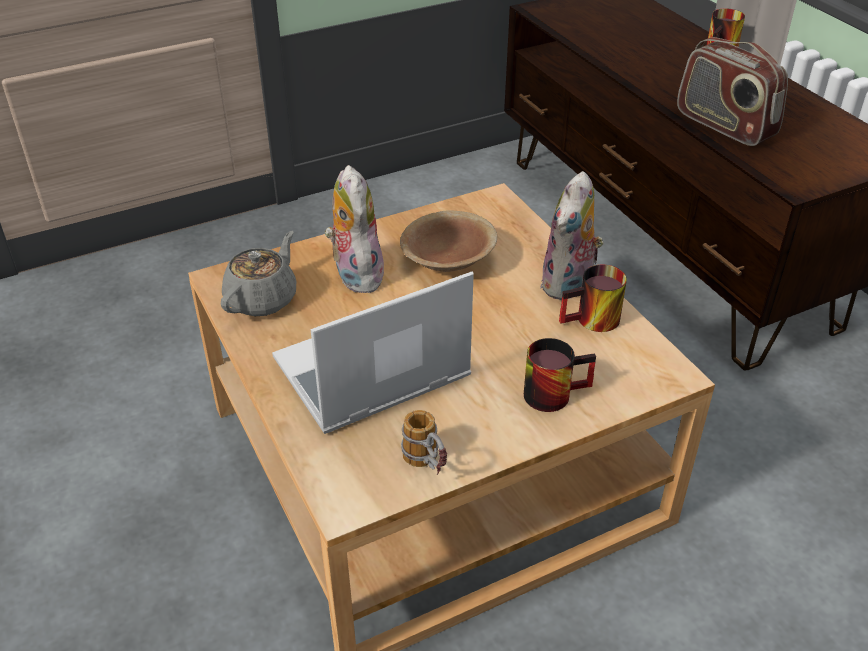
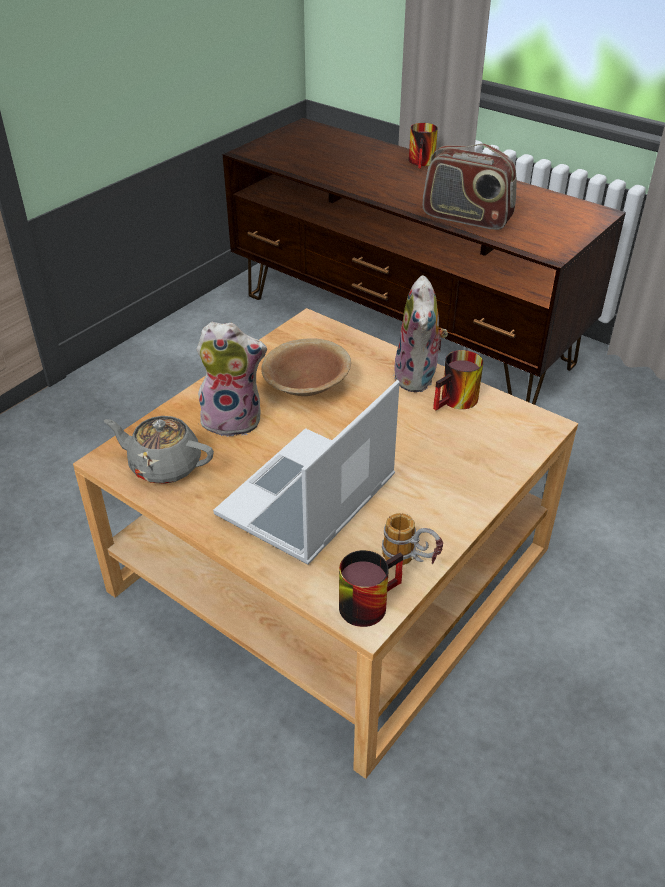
camera: 25 degrees left, 0 degrees up
(263, 299) = (164, 466): grey teapot -> grey teapot turned 75 degrees counterclockwise
(355, 274) = (234, 420): plush toy -> plush toy turned 135 degrees clockwise
(553, 391) = (466, 466): mug -> mug (366, 600)

